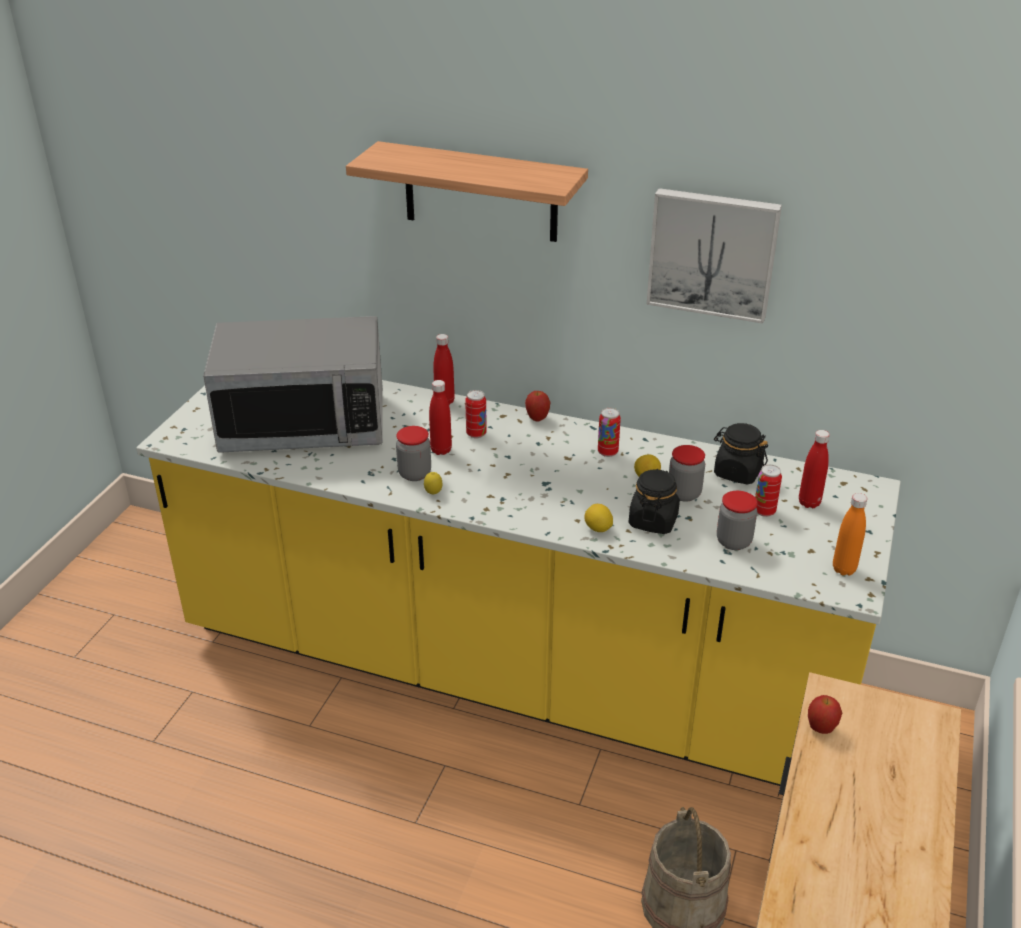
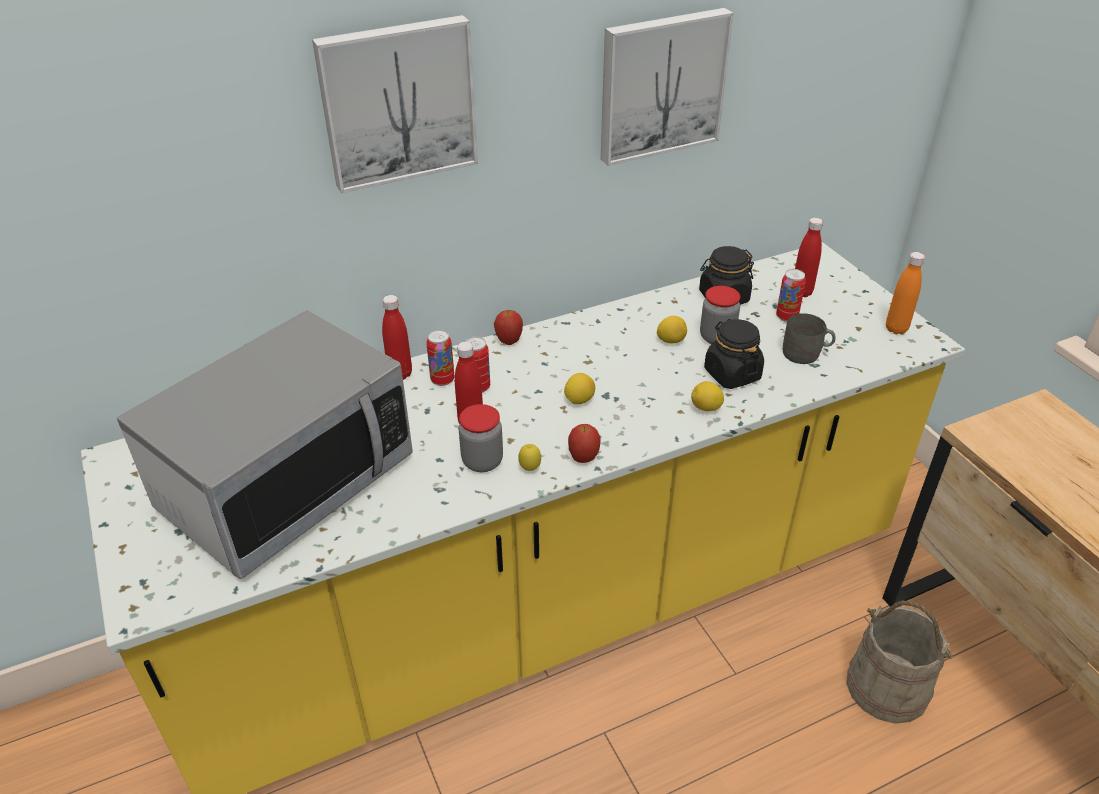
camera: 45 degrees left, 5 degrees up
(480, 192) = (397, 102): shelf -> picture
(524, 475) = (579, 400): none -> lemon
(607, 452) = (610, 337): can -> can (442, 380)
(733, 541) = (806, 354): jar -> grey mug
(821, 728) = (1011, 463): apple -> apple (583, 458)

